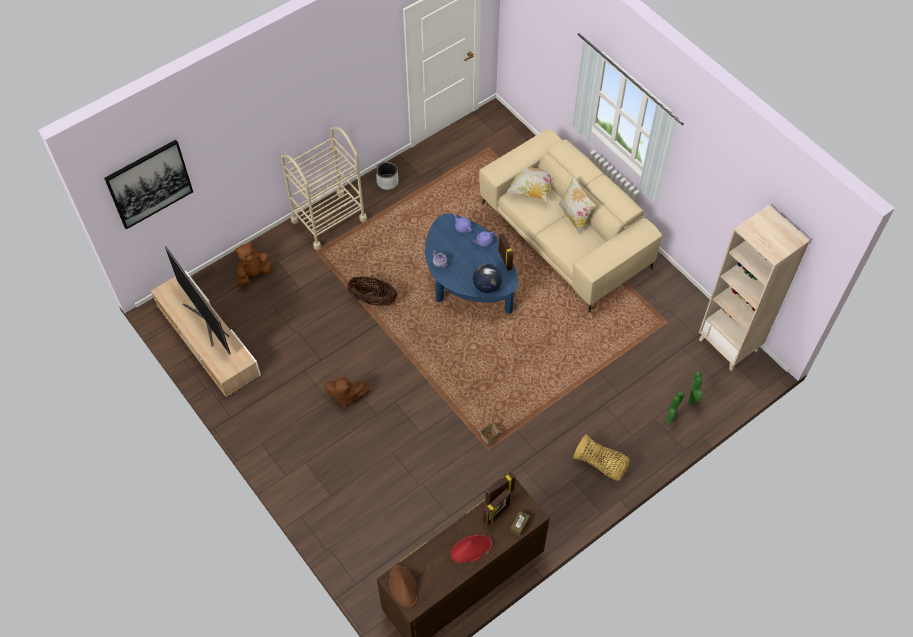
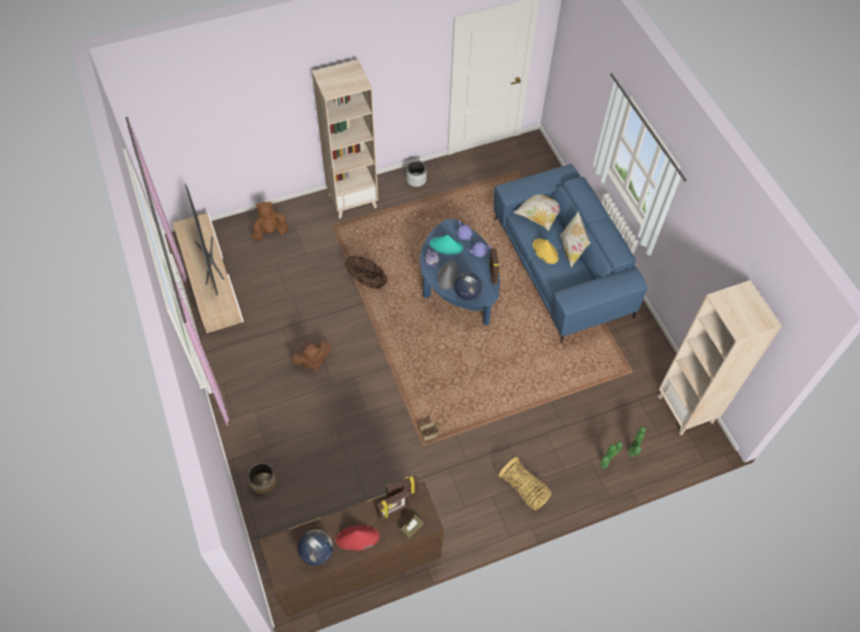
camera: 15 degrees right, 0 degrees up
(149, 184) = (178, 122): picture -> none
(329, 220) = (353, 200): beige cart -> beige bookcase
(341, 530) = (263, 483): none -> planter
(346, 396) = (312, 361): brown plush toy -> brown plush toy turned 45 degrees counterclockwise
(403, 587) = (281, 556): brown hat -> none
(437, 573) = (317, 552): none -> globe
(449, 243) = (446, 246): none -> turquoise hat
(461, 273) = (448, 276): none -> grey hat
(549, 224) = (545, 251): none -> yellow hat
(565, 236) = (561, 267): beige sofa -> blue sofa

